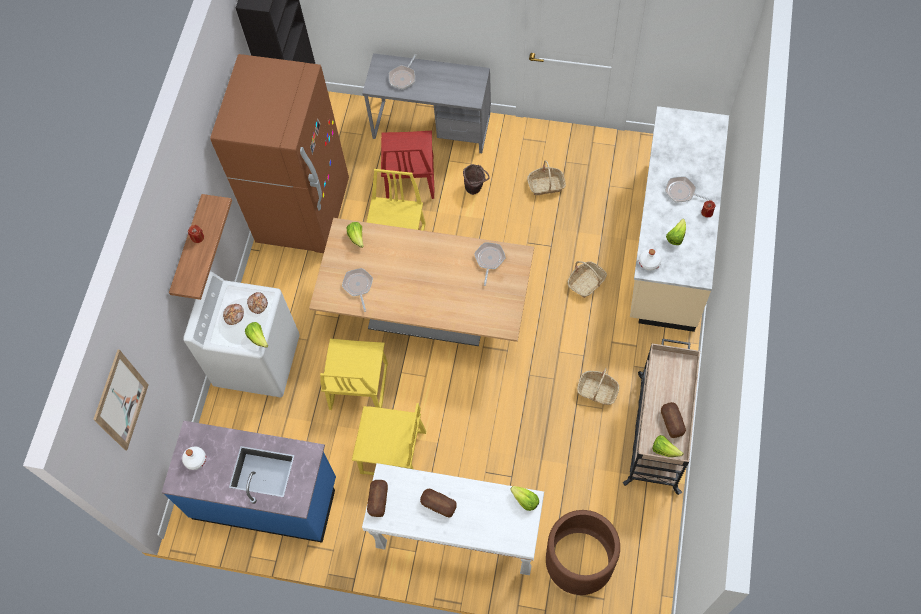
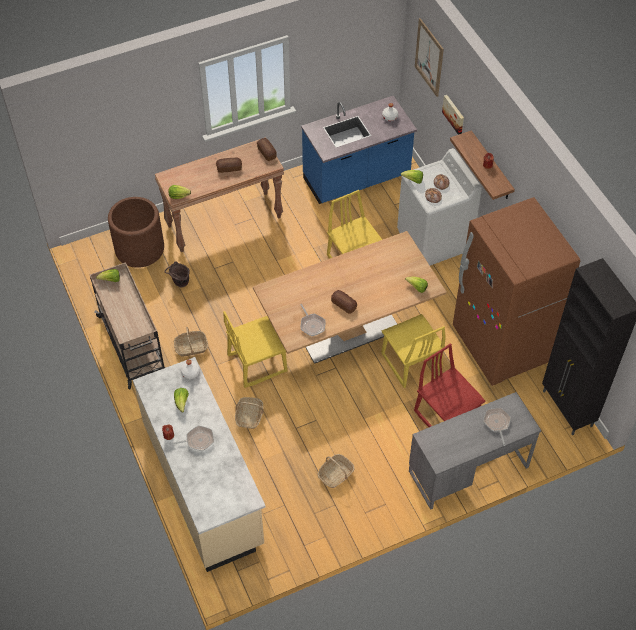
camera: 140 degrees right, 10 degrees down
(158, 339) = (454, 114): none -> picture
(358, 286) = (387, 259): frying pan -> none
(393, 453) = (299, 240): yellow chair -> yellow chair (257, 363)
(457, 537) = (224, 221): white console table -> brown console table
(475, 188) = (389, 438): brown bucket -> brown bucket (179, 284)
(672, 422) = (115, 298): bread -> bread (344, 305)

